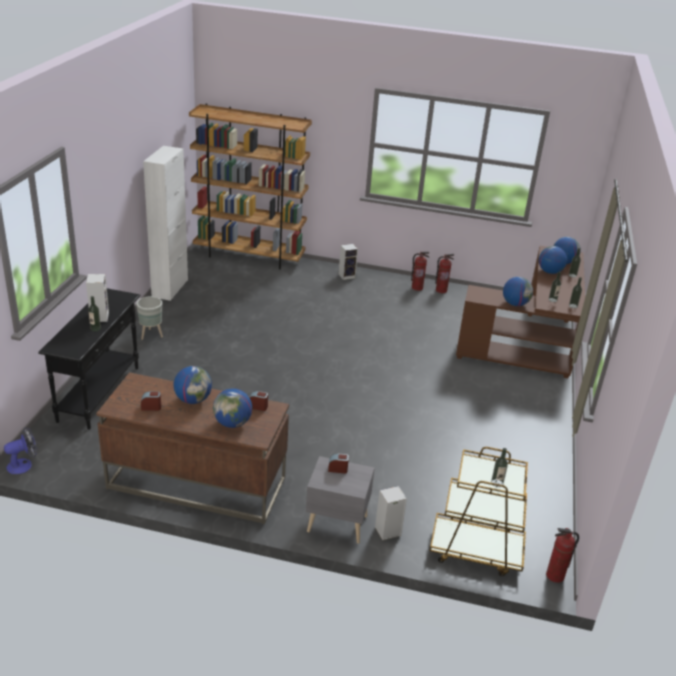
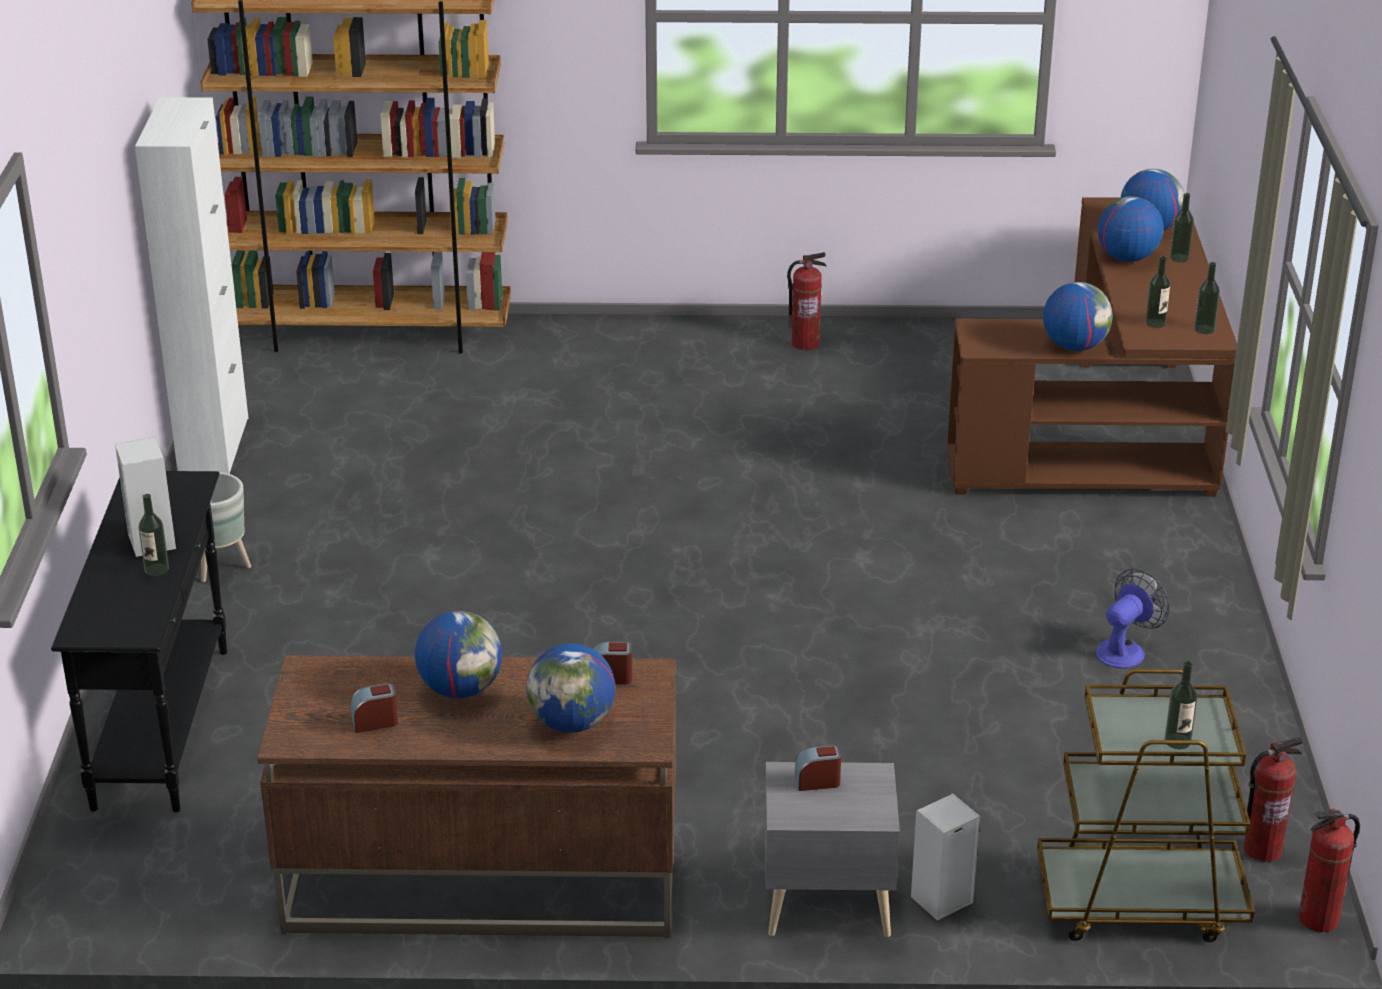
camera: 10 degrees left, 0 degrees up
(24, 465) = (63, 919): fan -> fan (1125, 649)
(347, 276) = (629, 342): speaker -> none
(441, 290) = (863, 340): fire extinguisher -> fire extinguisher (1262, 849)

